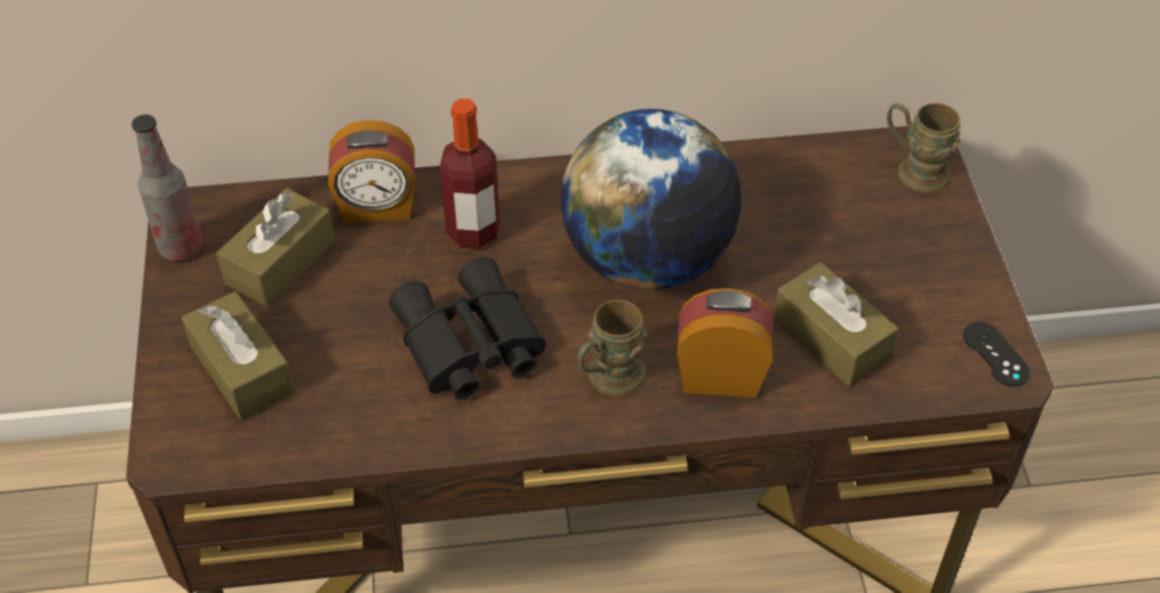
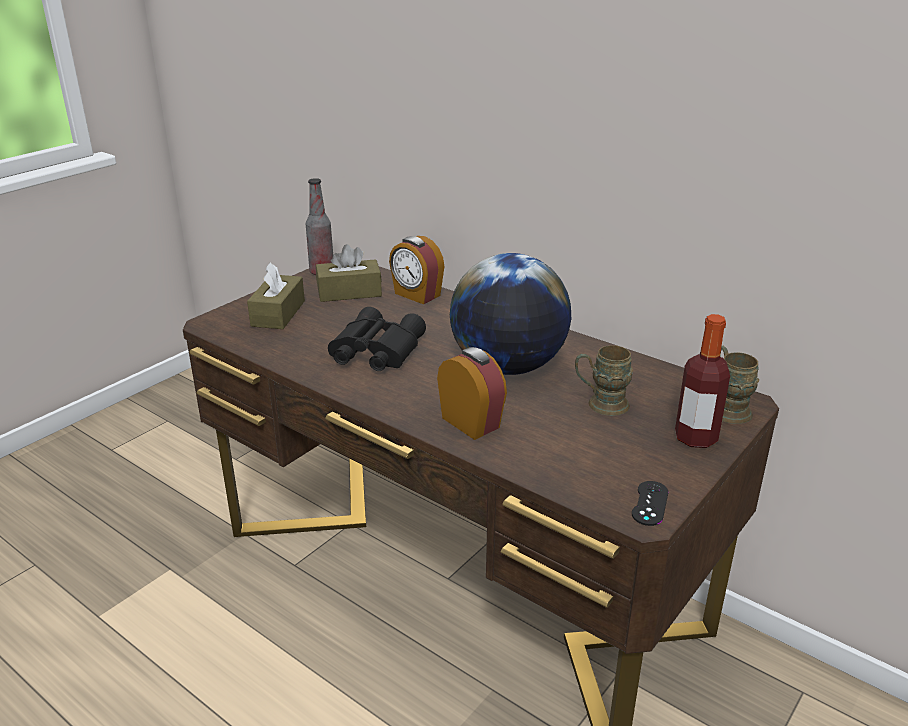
camera: 45 degrees right, 20 degrees down
(473, 232) = (443, 320): bottle -> bottle (695, 438)
(608, 379) = (414, 394): brown mug -> brown mug (600, 404)
(831, 339) = (556, 442): brown tissue box -> none

